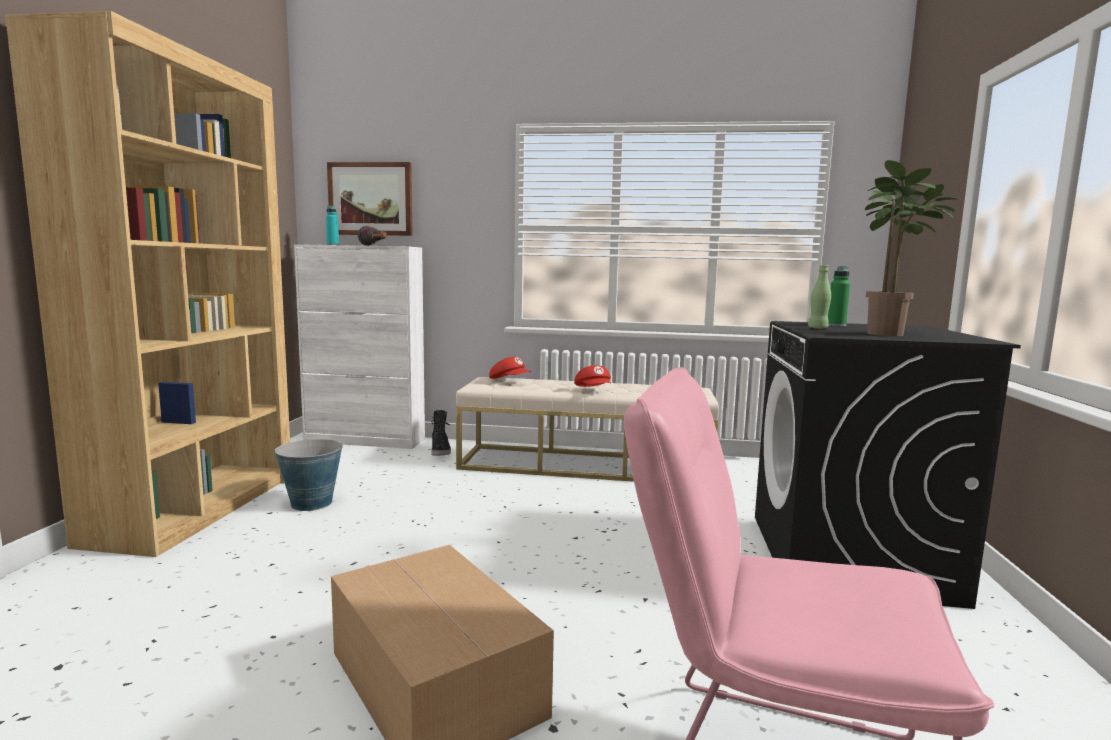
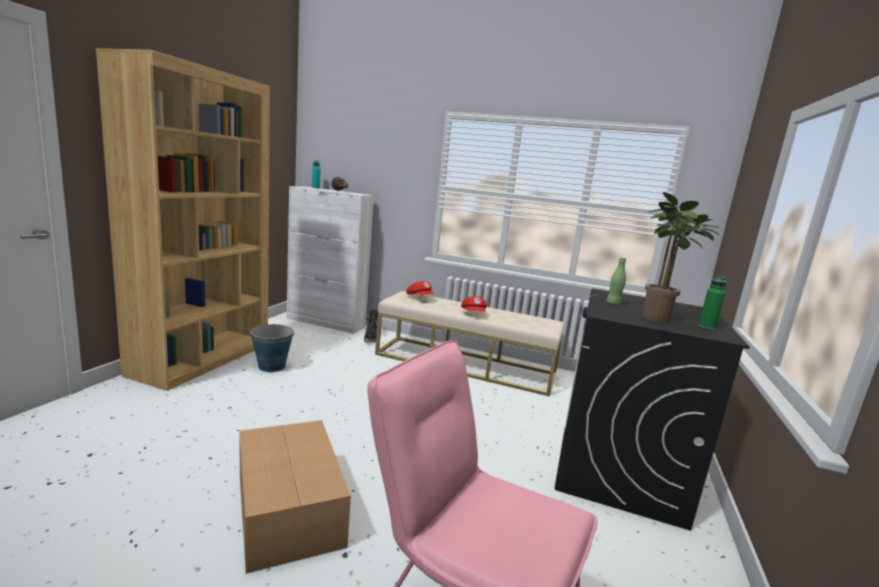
camera: 10 degrees right, 5 degrees up
(370, 199) = (343, 157): picture -> none
(836, 325) = (634, 301): green bottle -> green bottle (706, 327)

